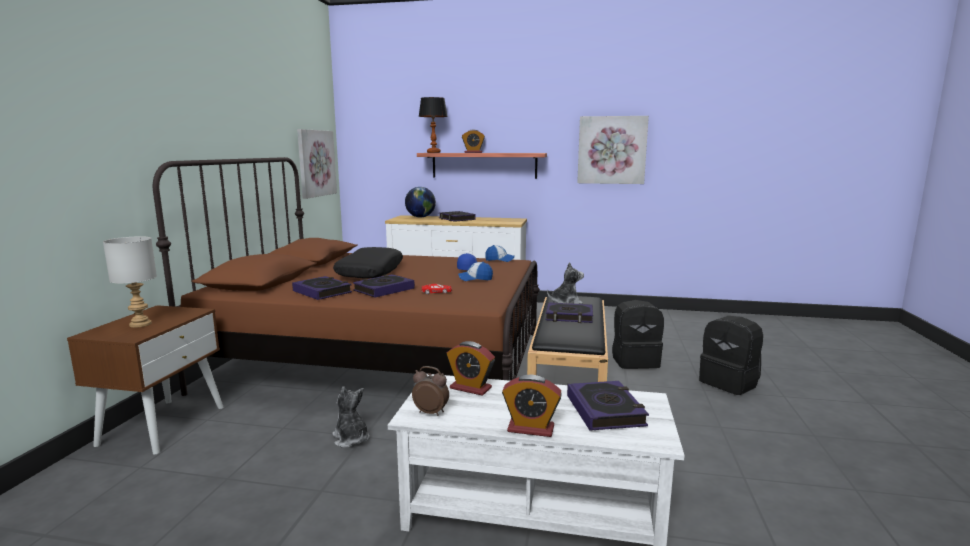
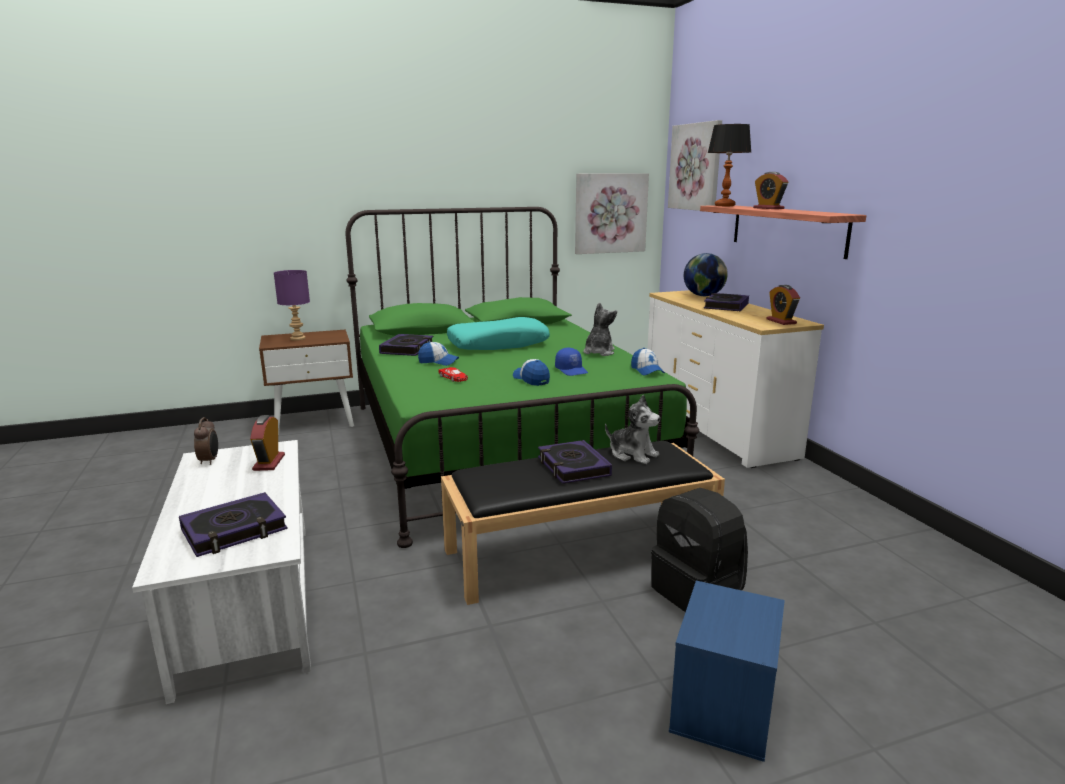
camera: 60 degrees right, 5 degrees up
(140, 324) = (298, 338): grey table lamp -> purple table lamp
(351, 439) = (332, 485): plush toy -> plush toy (598, 352)
(370, 272) = (498, 344): black pillow -> turquoise pillow
(383, 360) = (499, 445): brown bed -> green bed
(384, 290) = (438, 362): book -> cap
(531, 428) = (183, 504): alarm clock -> alarm clock (781, 321)
(611, 150) = (972, 216): picture -> picture (696, 167)
(729, 383) = (724, 708): black backpack -> blue storage box

